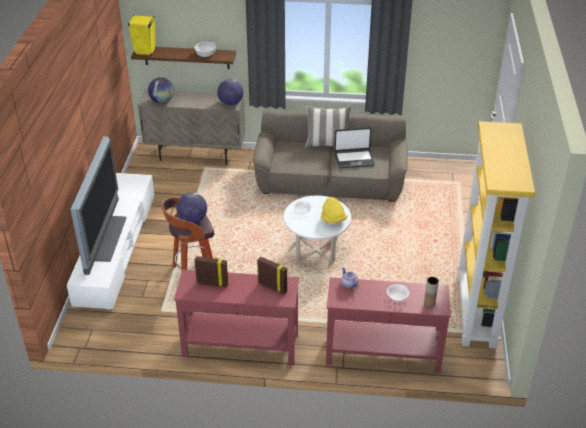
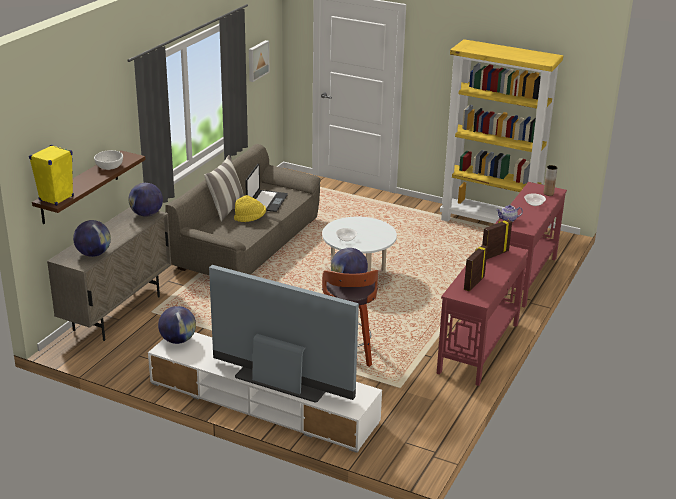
camera: 70 degrees left, 10 degrees down
(134, 180) = (178, 340): none -> globe
(333, 219) = (371, 227): yellow hat -> yellow hat (250, 218)
(447, 50) = (257, 60): none -> picture

